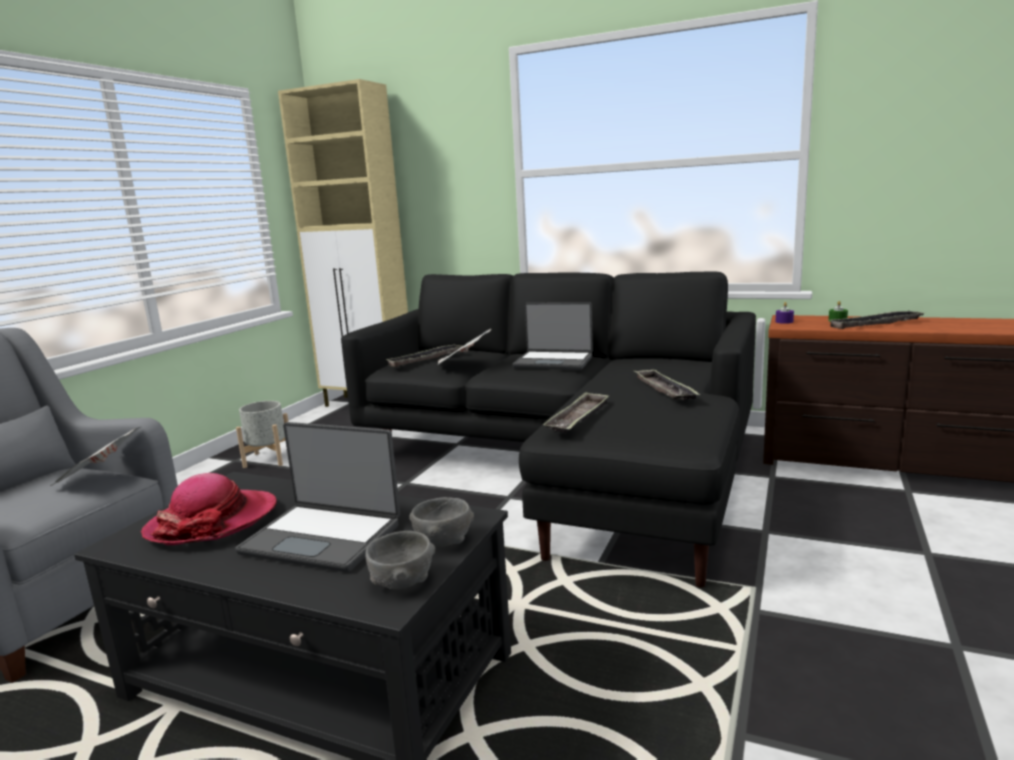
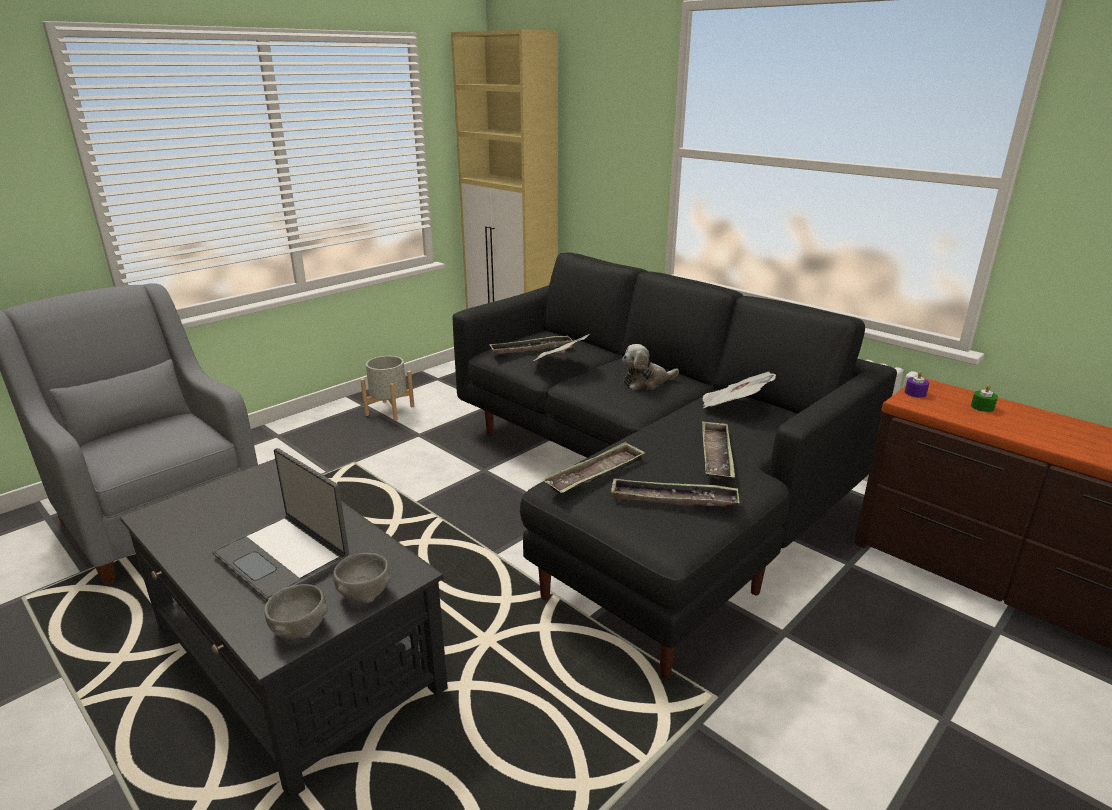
camera: 20 degrees right, 10 degrees up
(101, 477) = (191, 435): newspaper -> newspaper (733, 407)
(212, 521) = (225, 512): hat -> none
(554, 362) = (646, 382): laptop -> plush toy
(875, 324) = (1023, 425): tray -> tray (673, 499)

